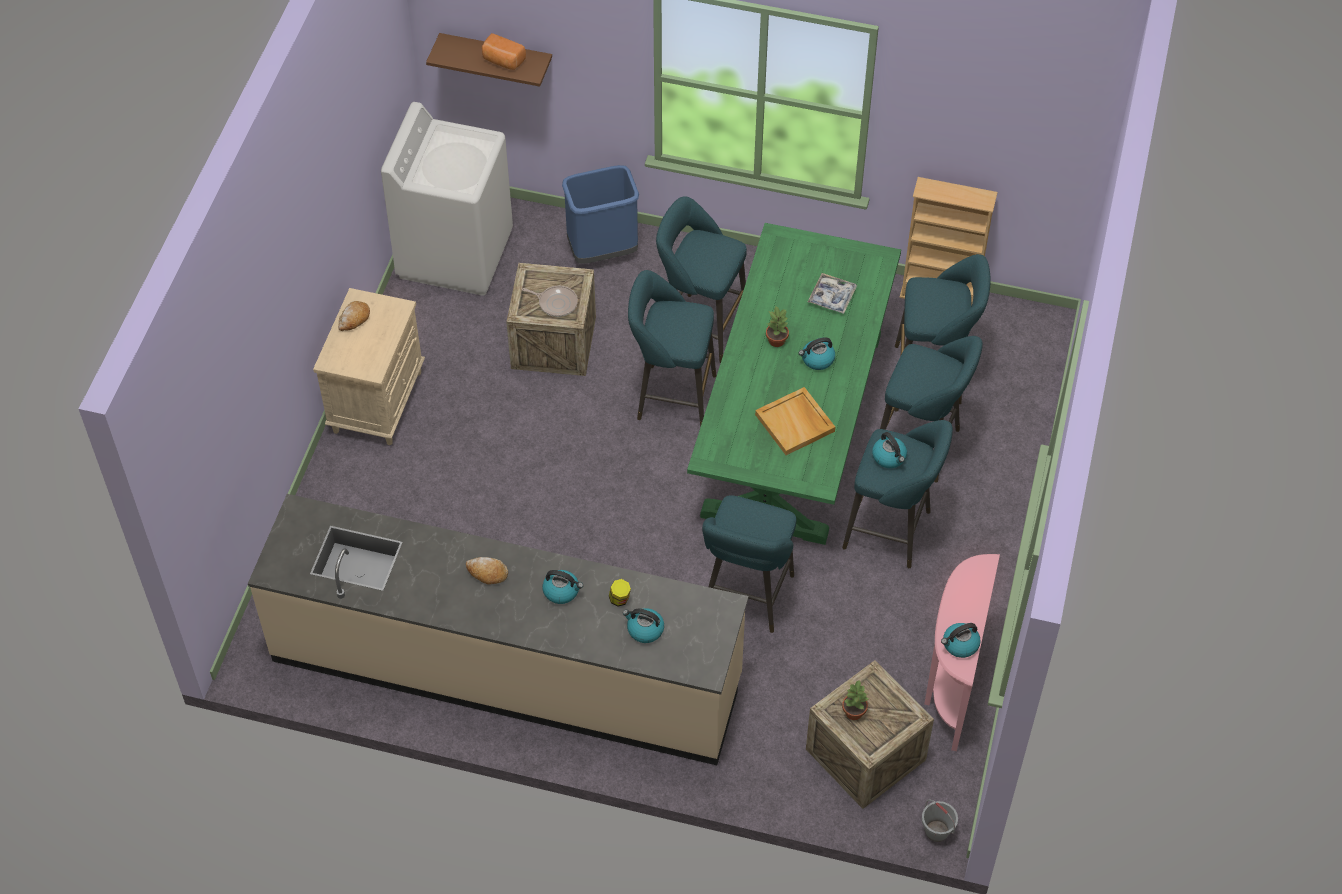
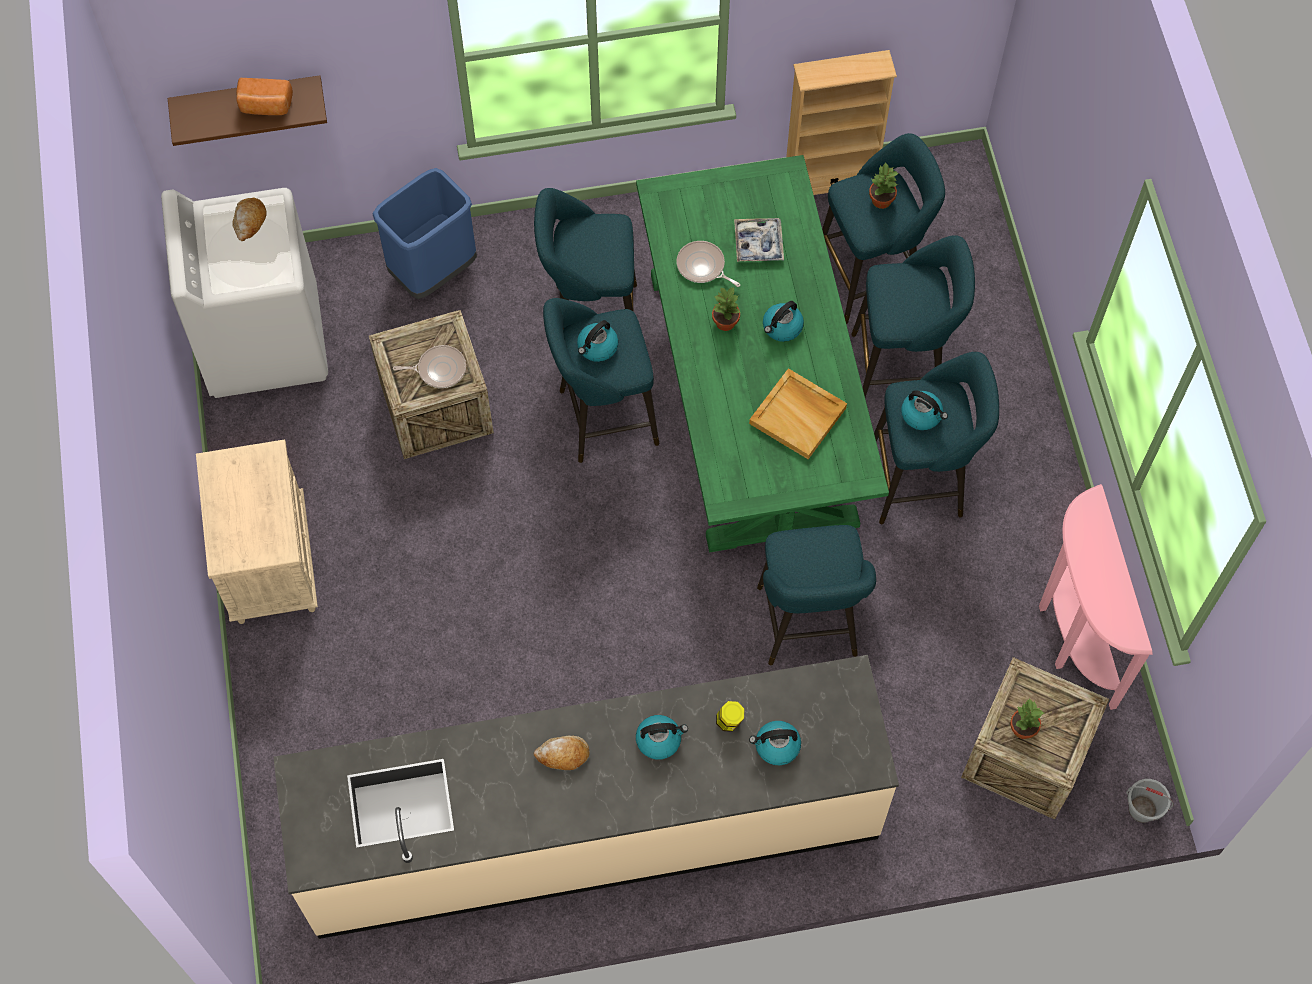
camera: 25 degrees left, 10 degrees up
(354, 319) = (223, 492): bread -> bread (249, 222)
(781, 297) = (702, 267): none -> frying pan
(942, 301) = (881, 201): none -> potted plant
(960, 645) = (1116, 611): kettle -> kettle (597, 347)

